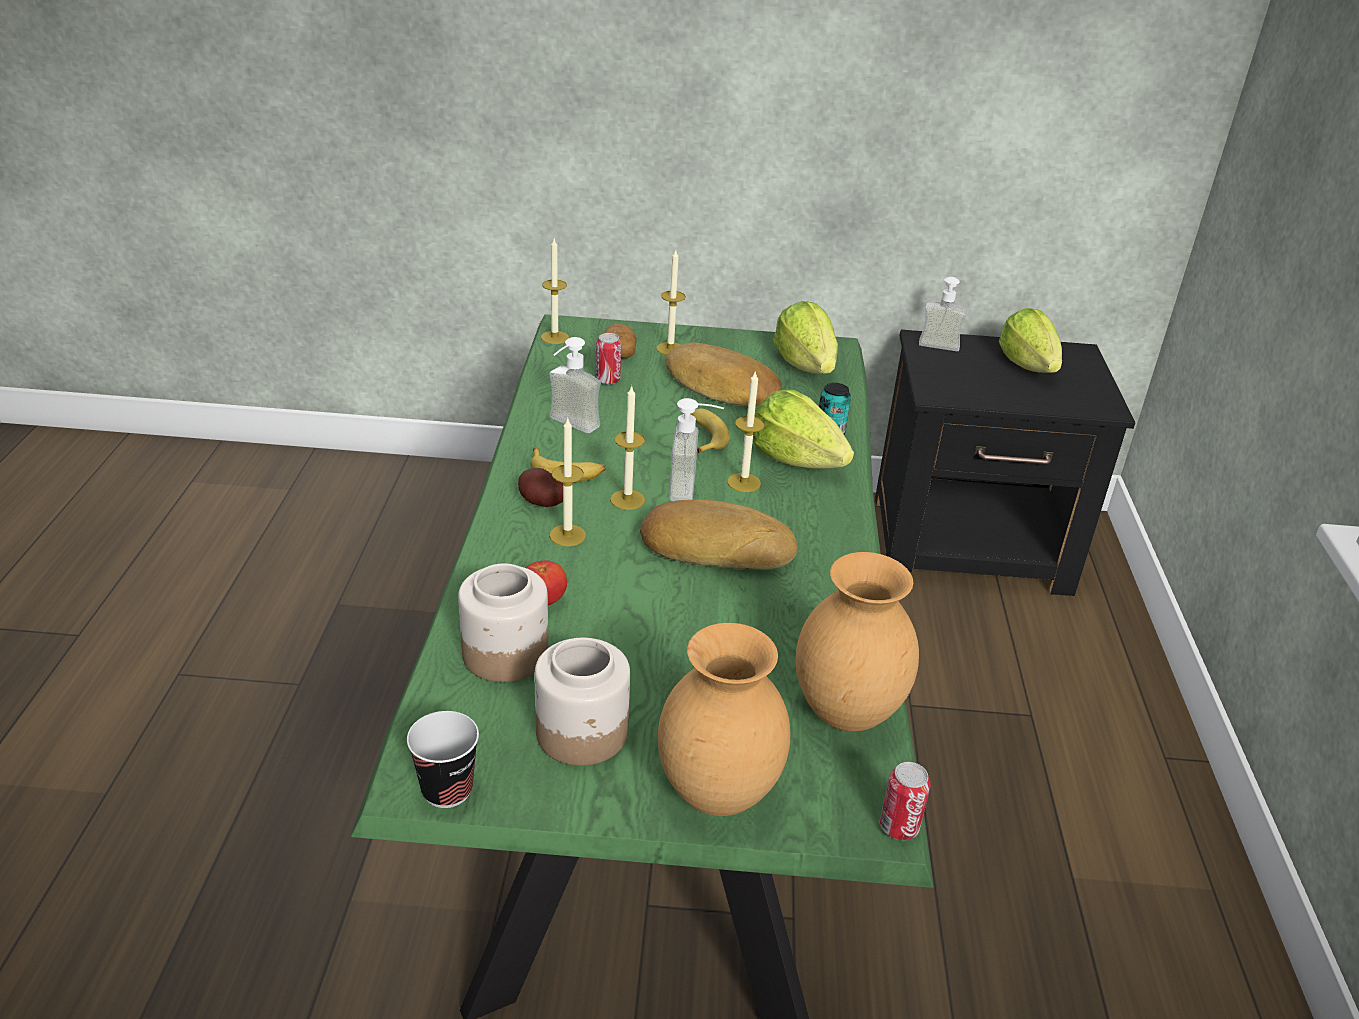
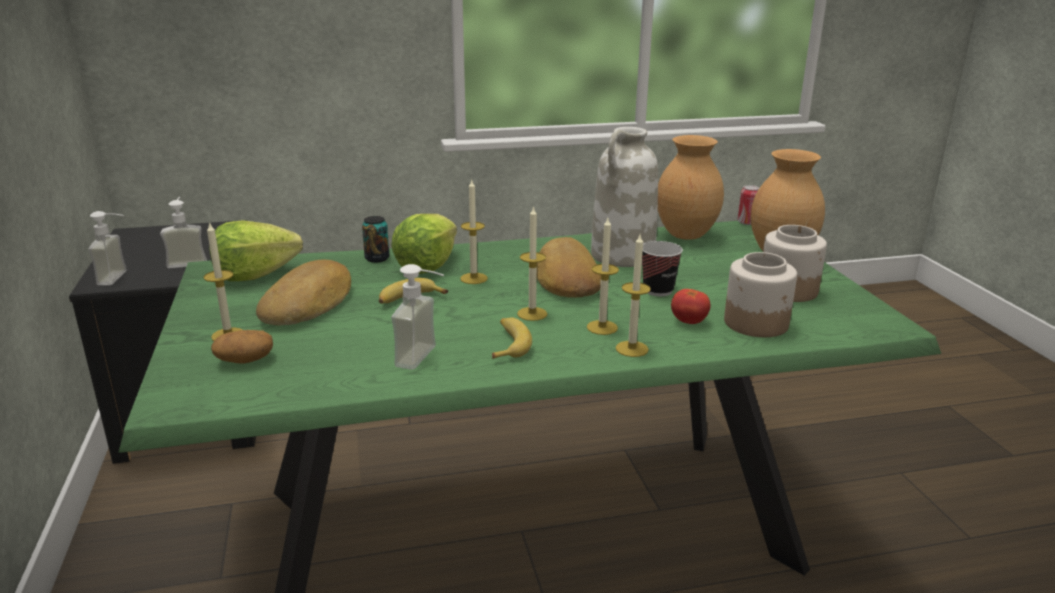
camera: 105 degrees left, 10 degrees down
(447, 790) = (882, 316): cup -> cup (658, 290)
(541, 504) = (568, 345): potato -> none
(554, 337) = (205, 406): candle -> candle (632, 349)
(607, 380) = (315, 355): can -> none
(693, 488) = (496, 293): soap dispenser -> soap dispenser (188, 261)
(776, 615) = (622, 256): none -> white vase
(1028, 365) = (155, 247): lettuce -> none

